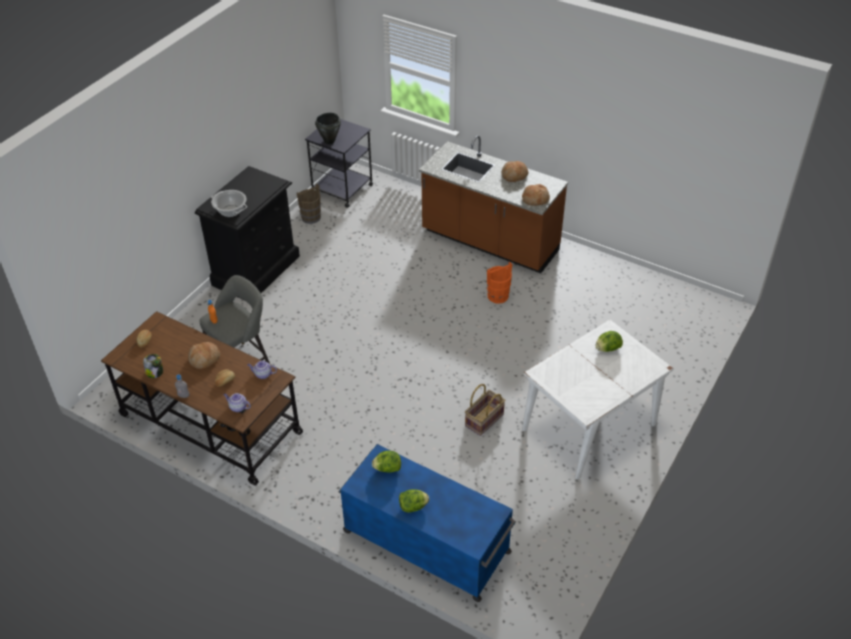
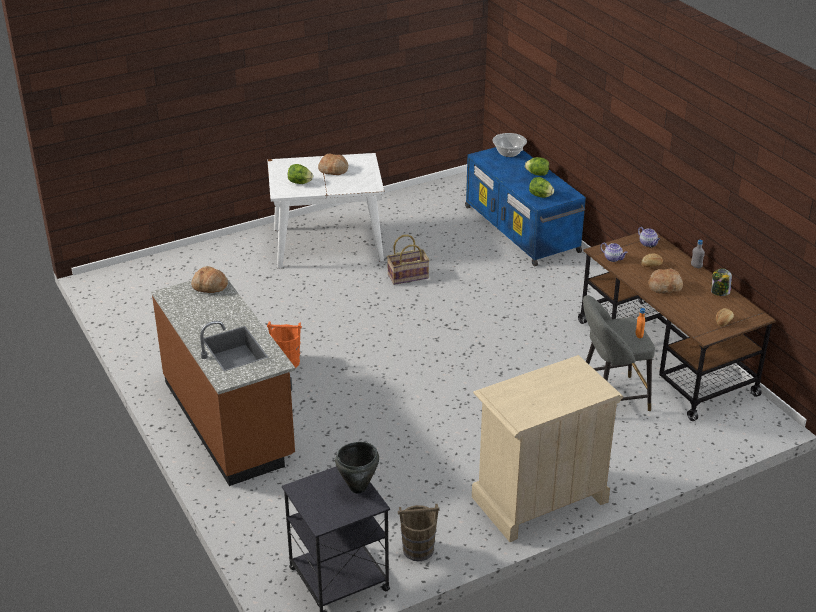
camera: 150 degrees left, 10 degrees down
(231, 211) = (575, 375): cooking pot -> cooking pot (508, 152)
(256, 270) = (539, 499): black dresser -> beige dresser
(514, 175) = (197, 318): bread -> bread (333, 170)

